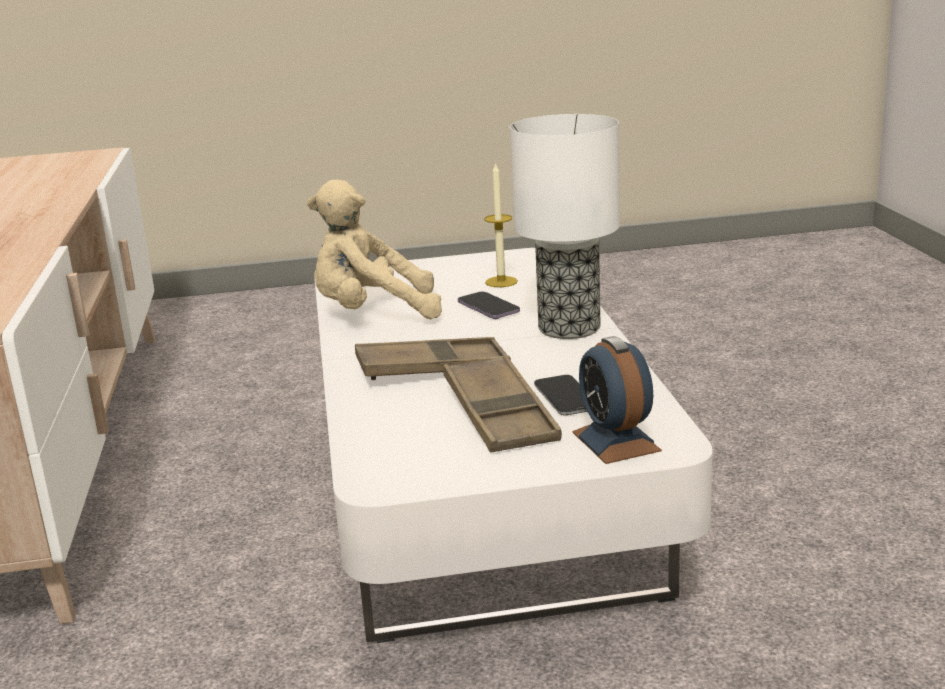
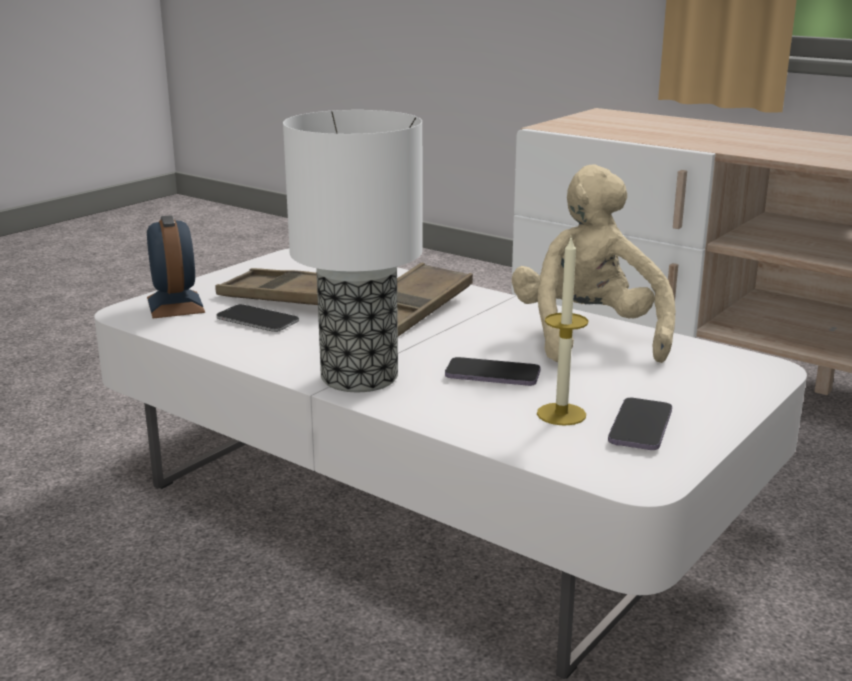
camera: 135 degrees right, 0 degrees up
(372, 314) = (587, 336): beige plush toy -> beige plush toy turned 45 degrees counterclockwise
(479, 268) = (640, 427): none -> phone
(616, 441) = (175, 305): alarm clock -> alarm clock turned 45 degrees clockwise

